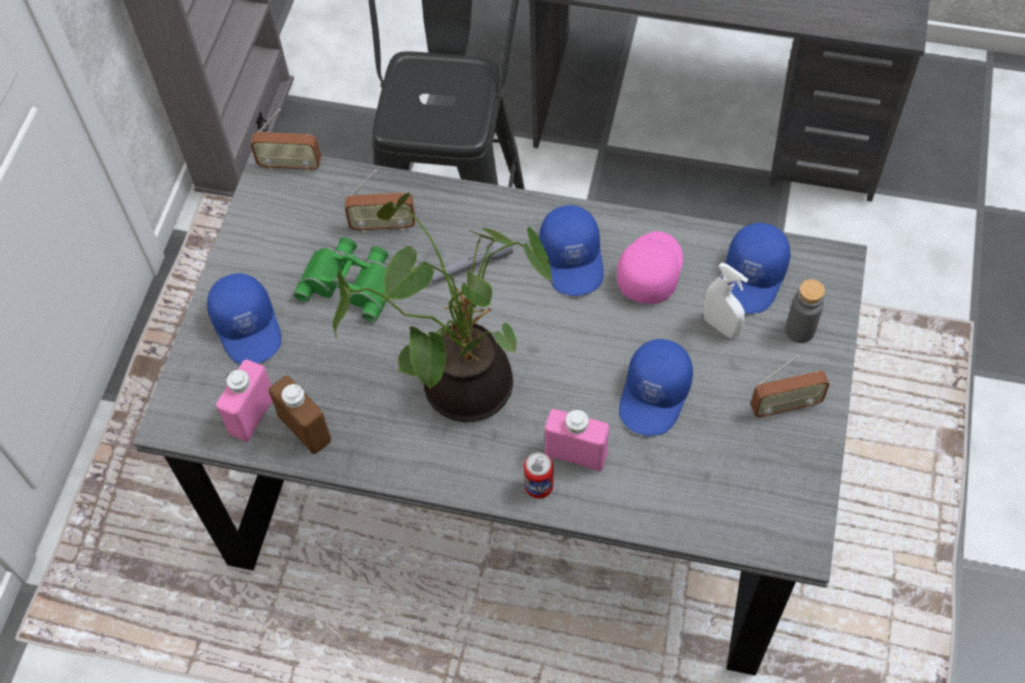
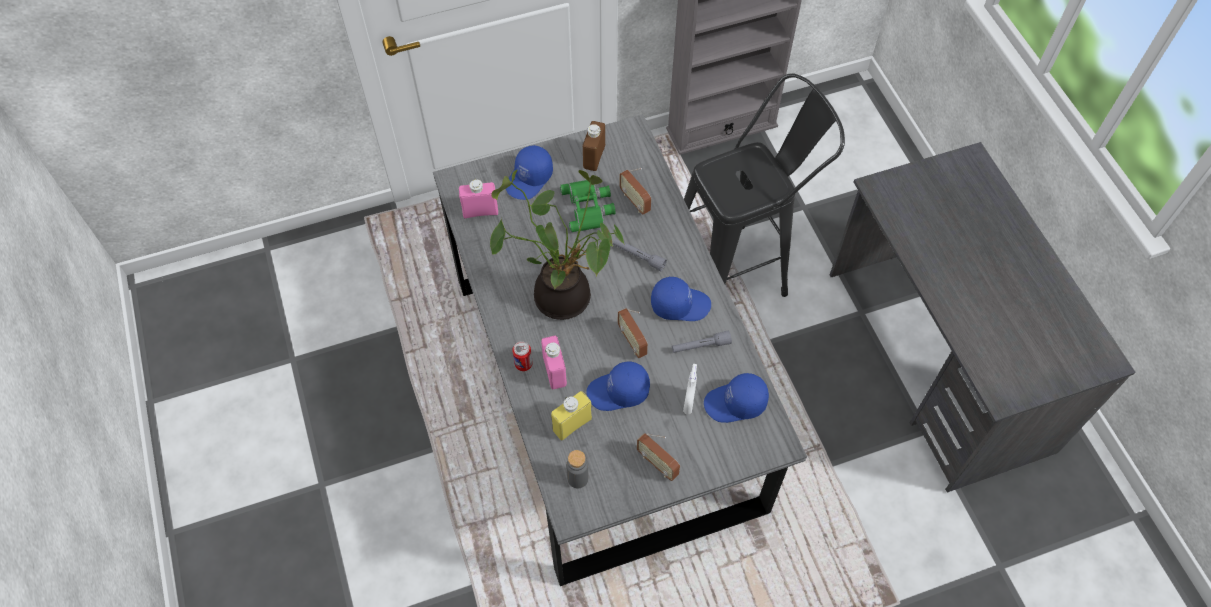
camera: 55 degrees right, 0 degrees up
(290, 165) = (642, 137): radio -> radio (632, 341)
(305, 429) = (487, 239): brown bottle -> brown bottle (594, 157)
(573, 259) = (680, 304): blue cap -> blue cap turned 135 degrees counterclockwise
(649, 270) = (700, 346): pink cap -> grey flashlight
(669, 475) = (572, 424): none -> yellow bottle
(799, 330) = (716, 447): grey bottle -> grey bottle (577, 478)

